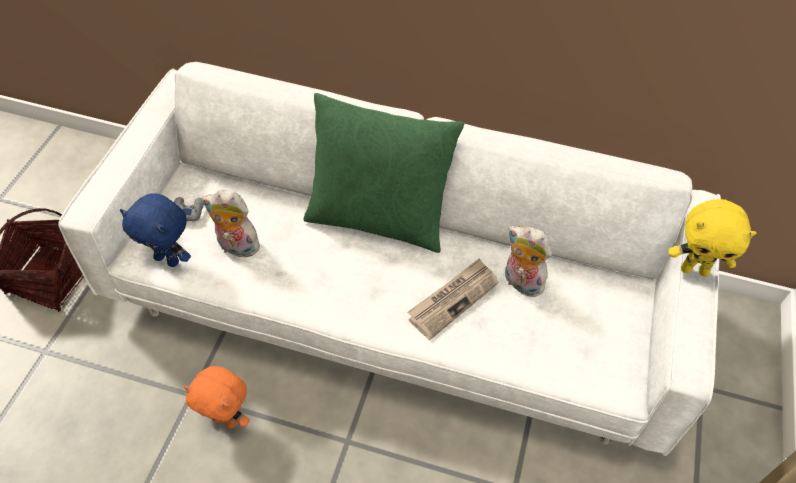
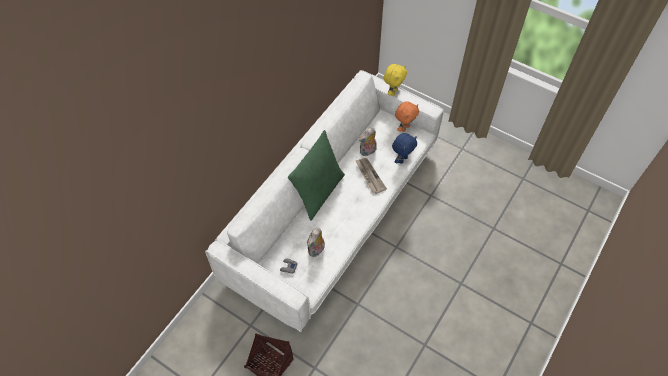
camera: 70 degrees left, 5 degrees up
(168, 259) = (315, 279): blue plush toy -> blue plush toy (402, 159)
(226, 420) = (374, 291): orange plush toy -> orange plush toy (404, 128)

